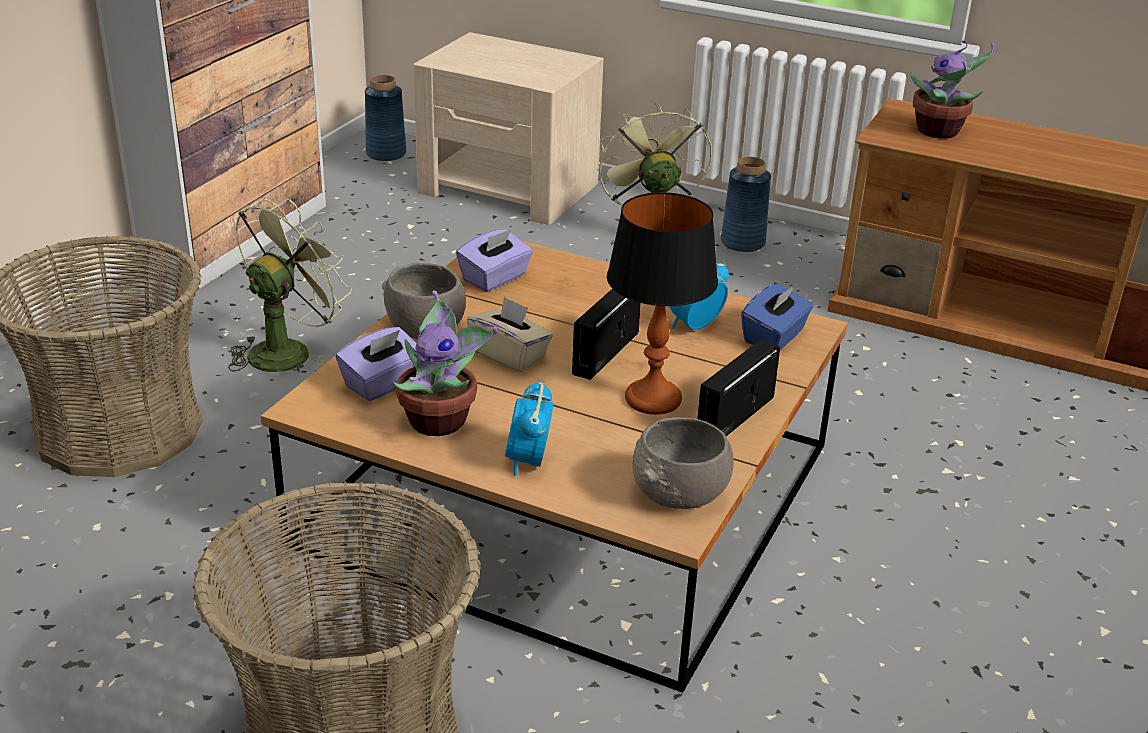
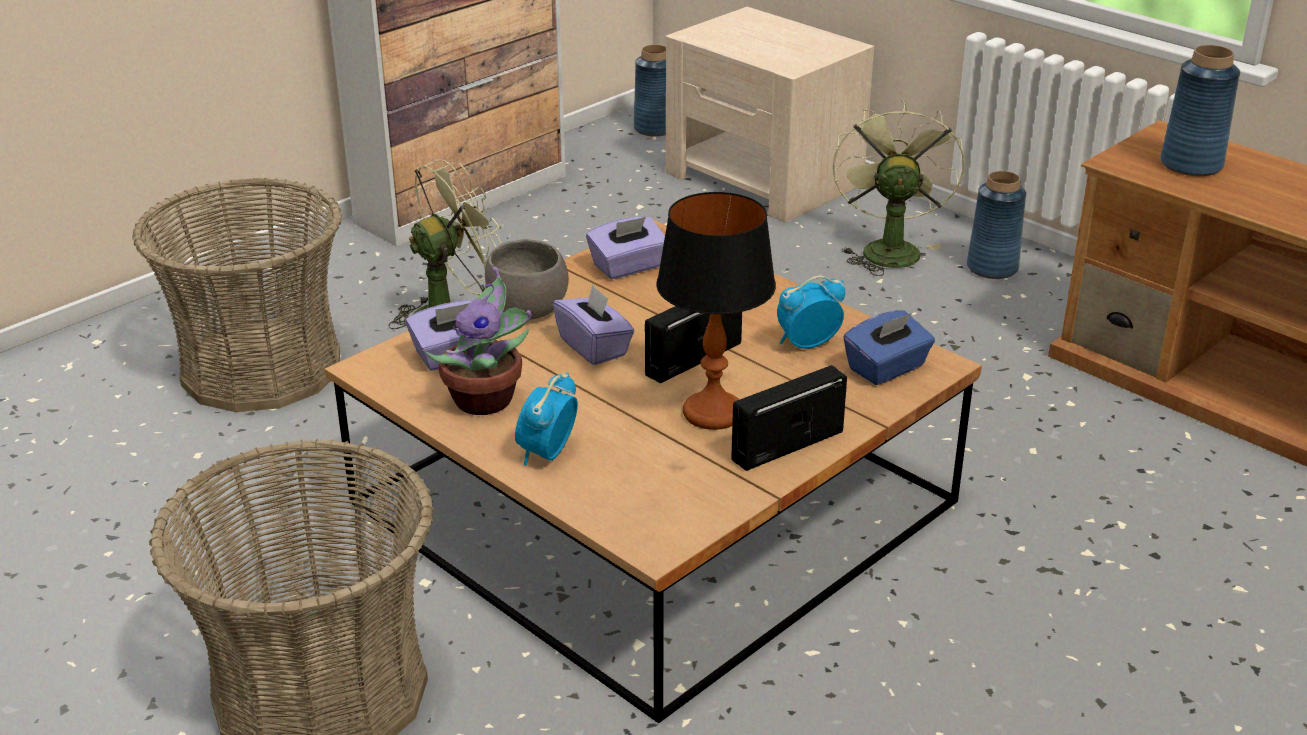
camera: 20 degrees right, 0 degrees up
(510, 356) = (594, 347): beige tissue box -> purple tissue box
(679, 494) = (677, 513): grey bowl -> none
(940, 132) = (1191, 165): potted plant -> blue vase

